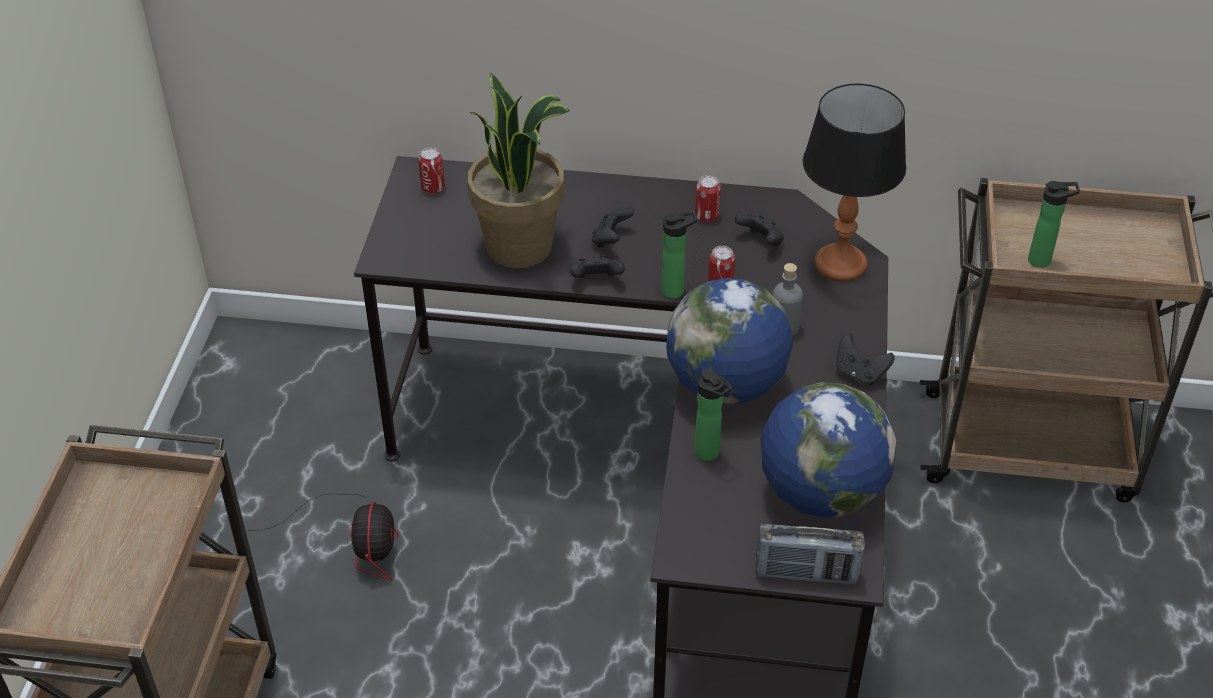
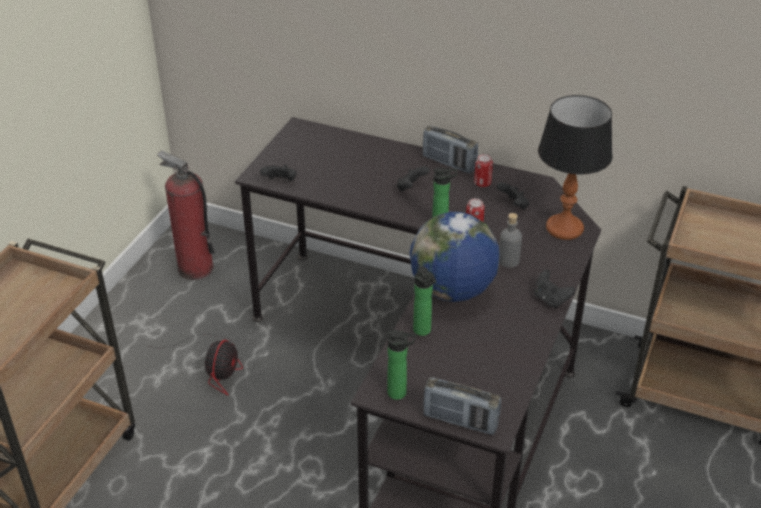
camera: 15 degrees right, 5 degrees down
(271, 396) = (195, 268): none -> fire extinguisher
(433, 187) = (307, 138): can -> none
(521, 246) = (349, 182): potted plant -> none
(596, 281) = (391, 211): black game controller -> black game controller (280, 182)
(649, 193) = (449, 163): none -> radio
(820, 494) = (491, 371): globe -> none
(1043, 260) = (711, 248): bottle -> bottle (400, 393)

